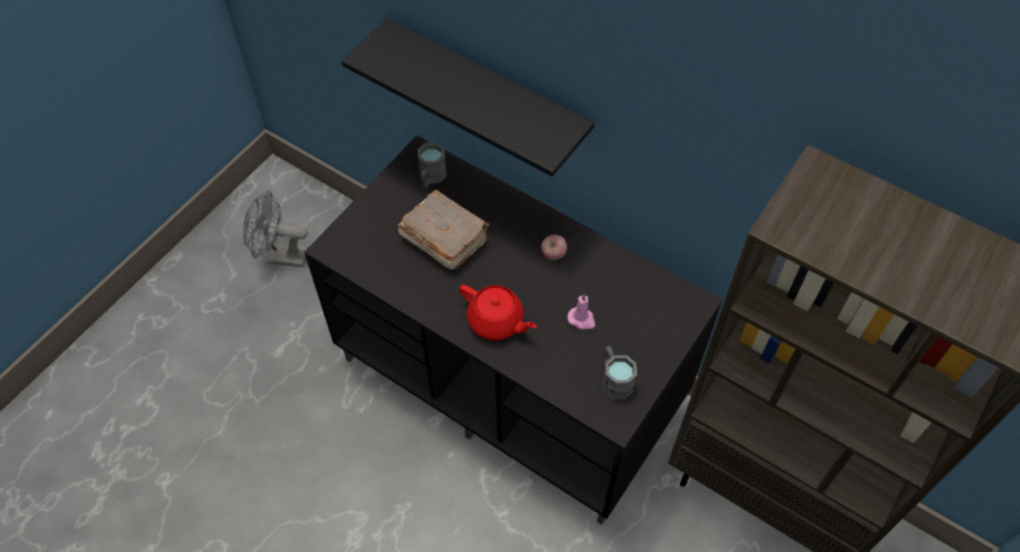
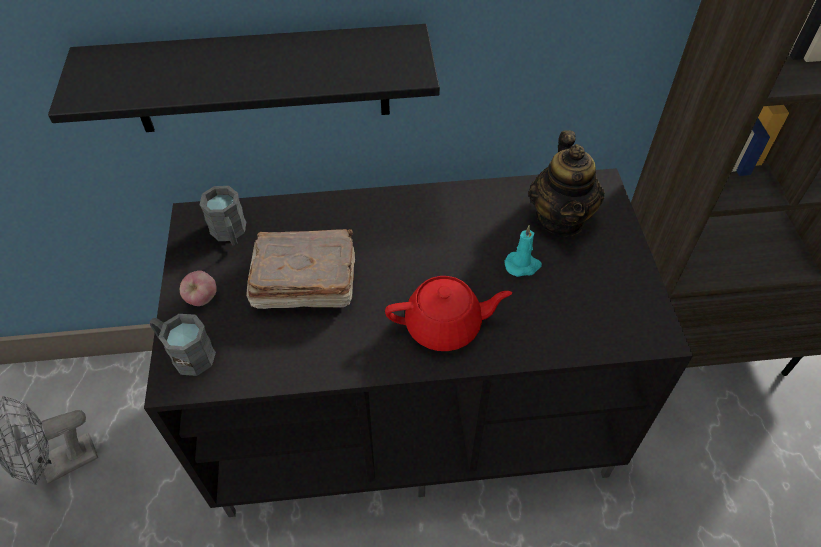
camera: 40 degrees left, 5 degrees down
(553, 254) = (432, 225): apple -> apple (202, 299)
(582, 319) = (523, 265): pink candle -> turquoise candle
(614, 379) = (612, 298): grey mug -> grey mug (186, 354)
(641, 307) = (561, 218): none -> teapot

